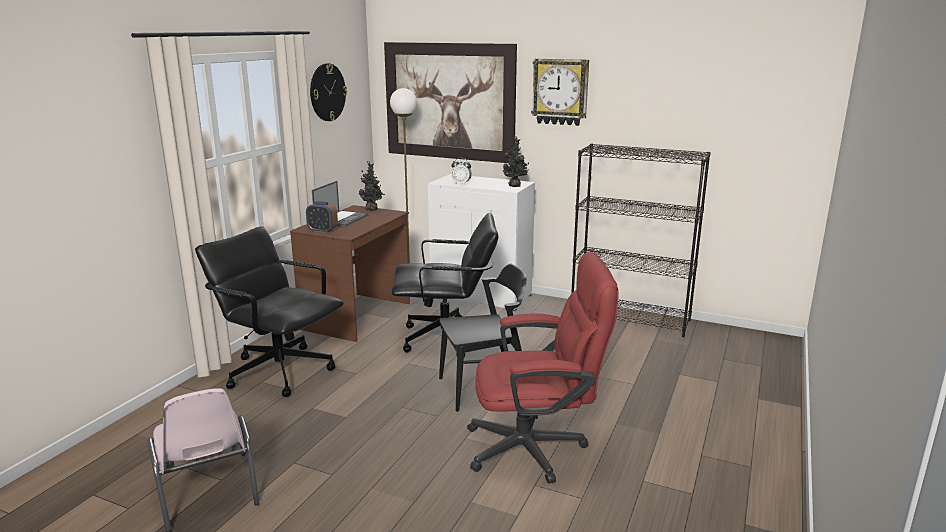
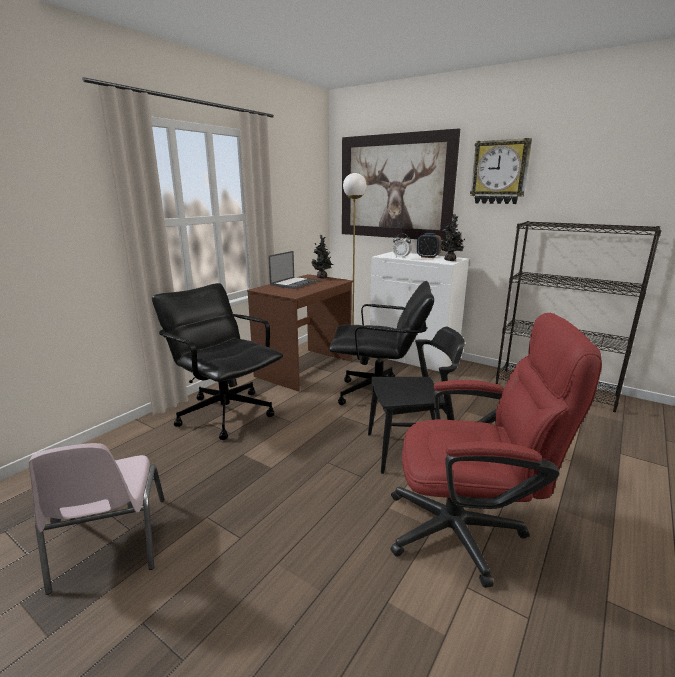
camera: 10 degrees right, 0 degrees up
(322, 231) = (274, 291): alarm clock -> alarm clock (428, 257)
(327, 92) = (290, 176): wall clock -> none

